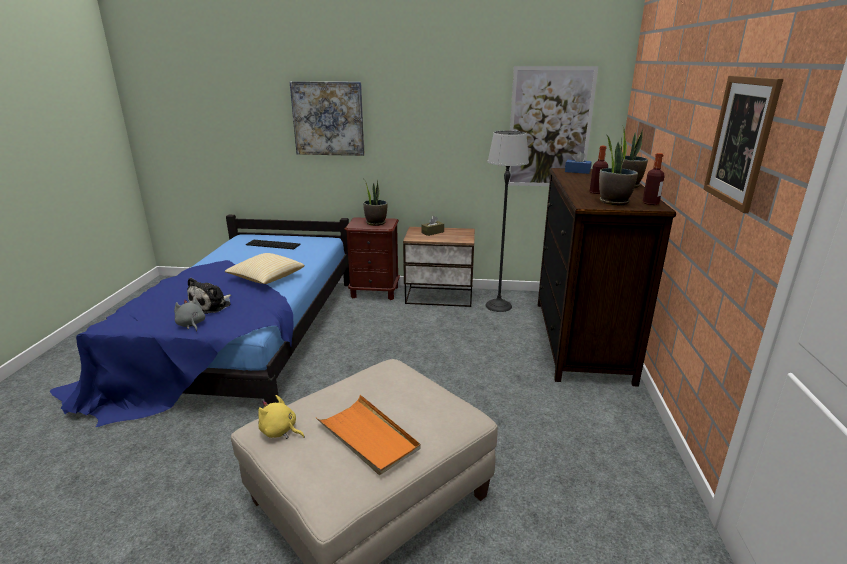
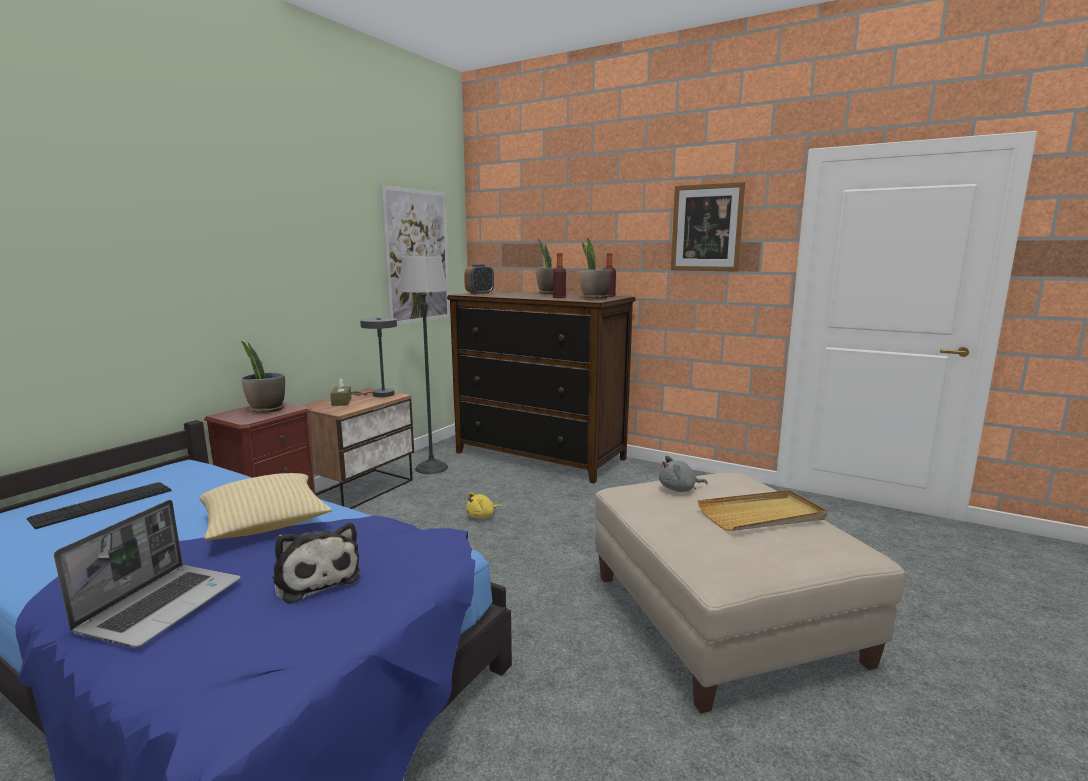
camera: 65 degrees left, 10 degrees down
(183, 287) = (162, 605): none -> laptop
(191, 324) = (378, 602): grey plush toy -> grey plush toy (679, 489)
(280, 431) = (734, 563): yellow plush toy -> yellow plush toy (482, 516)
(328, 118) = (142, 248): picture -> none
(368, 437) = (762, 515): orange tray -> beige tray
(461, 235) = (379, 394): none -> grey table lamp
(577, 171) = (479, 293): blue tissue box -> alarm clock

